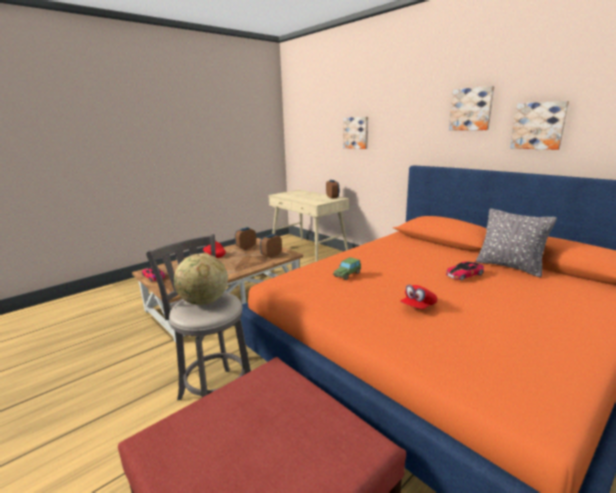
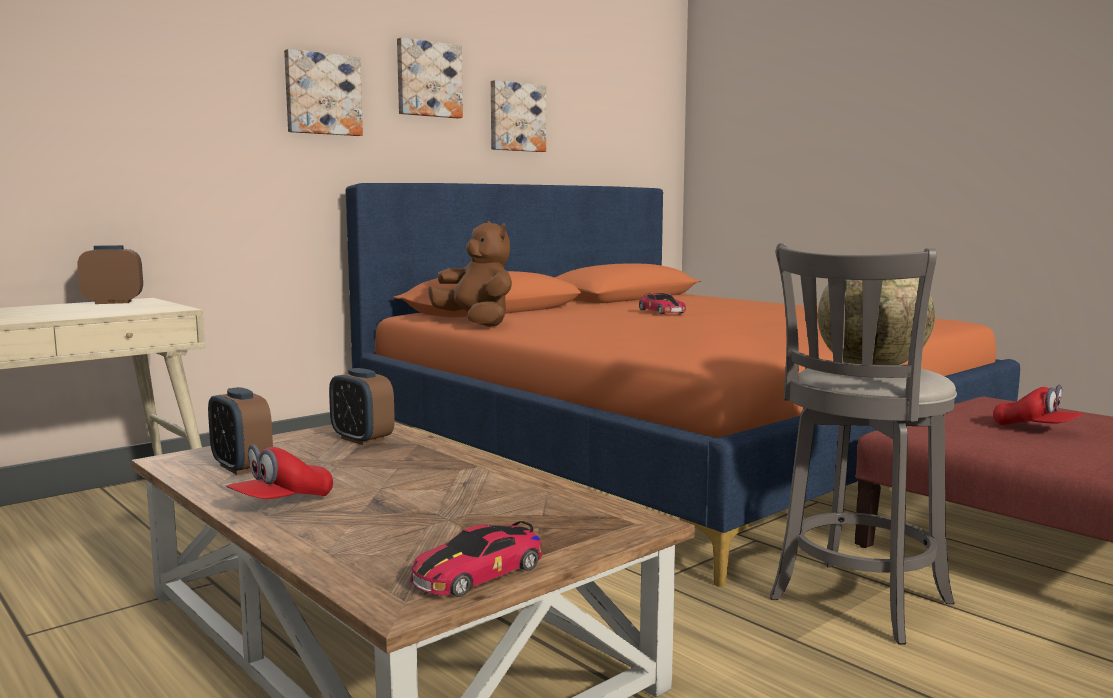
camera: 90 degrees left, 10 degrees down
(347, 275) = (682, 332): toy car -> none
(356, 132) = (145, 102): picture -> picture (322, 94)
(388, 240) = (476, 323): none -> brown plush toy
(418, 307) = (773, 326): red cap -> red cap (1035, 429)
(509, 267) = (626, 304): grey pillow -> none

